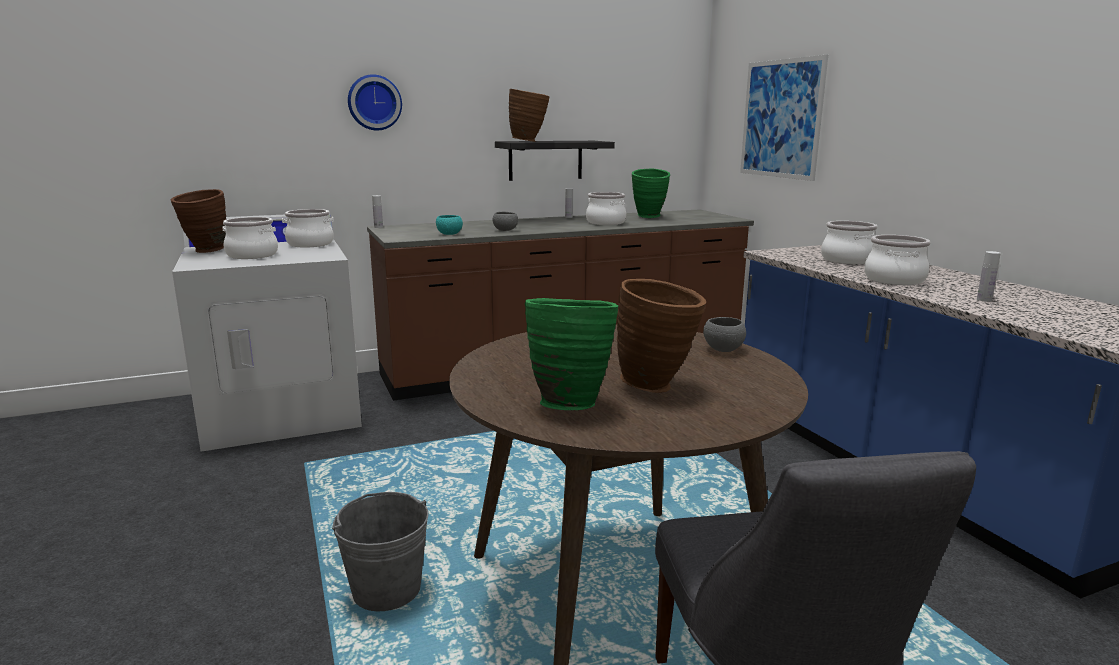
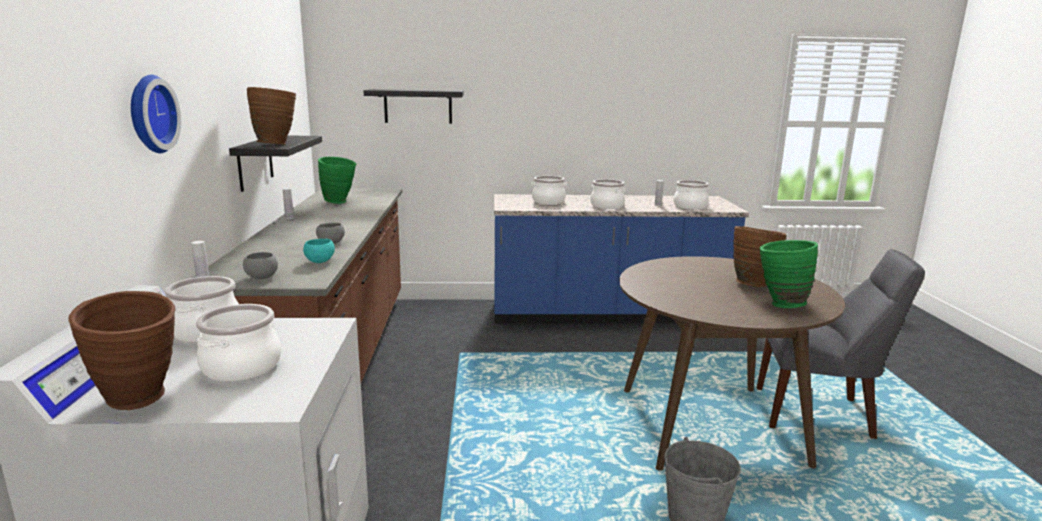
camera: 70 degrees left, 0 degrees up
(606, 222) = (346, 214): cooking pot -> cooking pot (690, 206)
(723, 349) = (688, 262): grey bowl -> grey bowl (261, 277)
(781, 119) = (418, 106): picture -> black shelf

